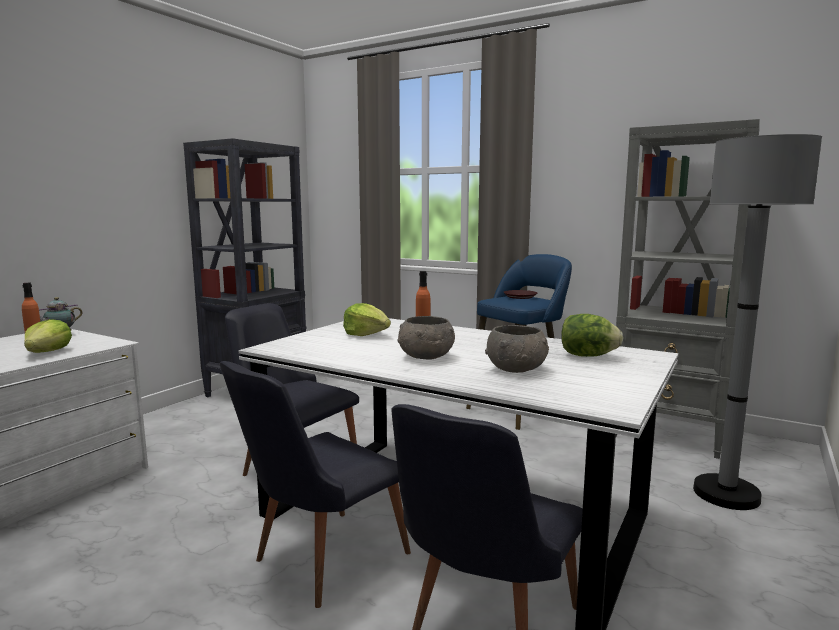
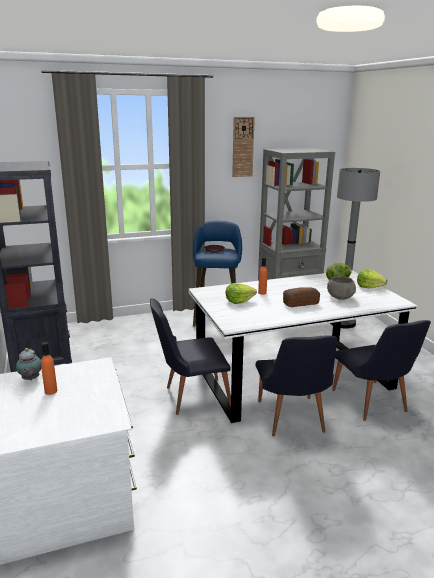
camera: 50 degrees left, 10 degrees up
(48, 352) = (89, 388): lettuce -> lettuce (369, 287)
(426, 357) = (300, 303): grey bowl -> bread
(608, 136) = (243, 147): none -> wall clock

